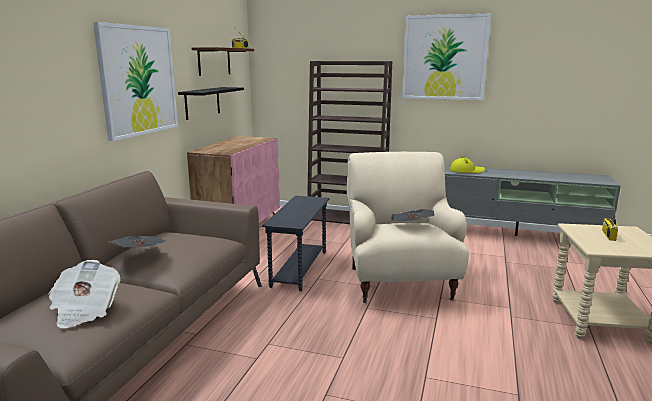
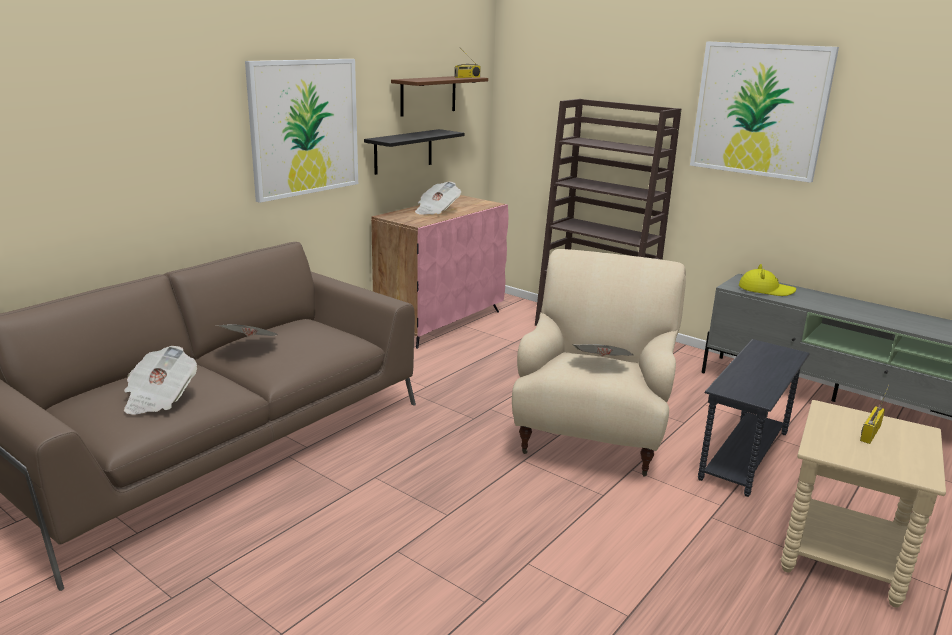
camera: 20 degrees right, 5 degrees up
(232, 145) = (436, 211): none -> newspaper
(300, 269) = (477, 391): grey side table -> grey side table (745, 456)

